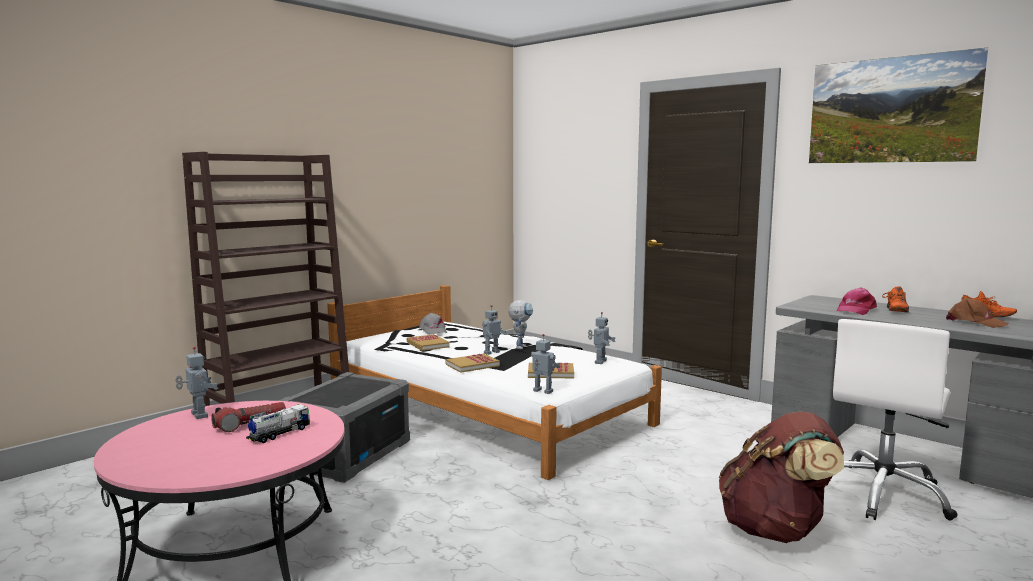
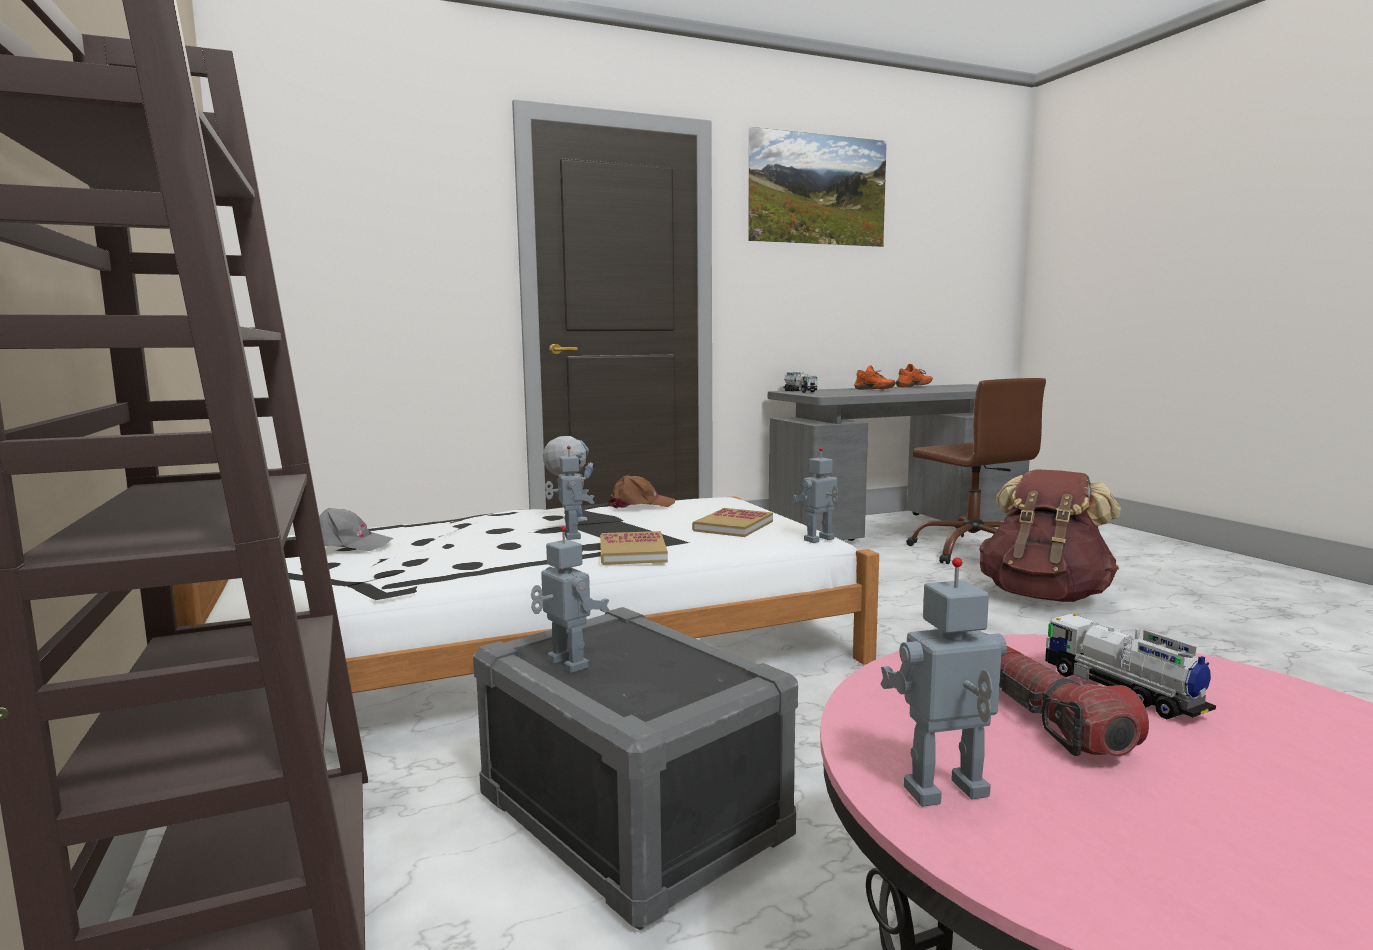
camera: 65 degrees left, 0 degrees up
(427, 344) = (446, 559): book -> none
(599, 361) = (705, 505): toy robot -> toy robot (565, 665)
(823, 300) = (799, 391): none -> toy truck
(855, 310) = (860, 392): pink cap -> none
(883, 494) = (972, 551): white office chair -> brown office chair
(975, 322) = (934, 388): brown cap -> brown cap (639, 505)

